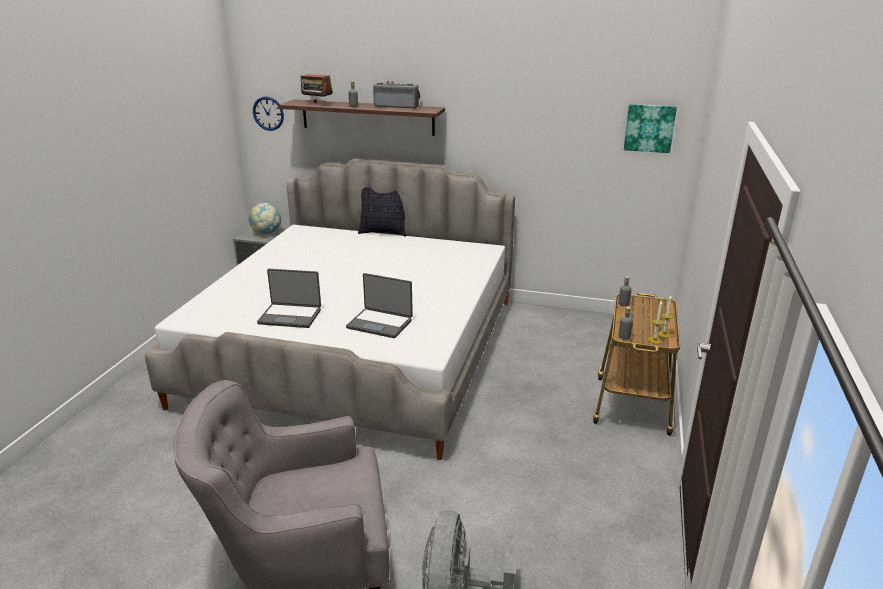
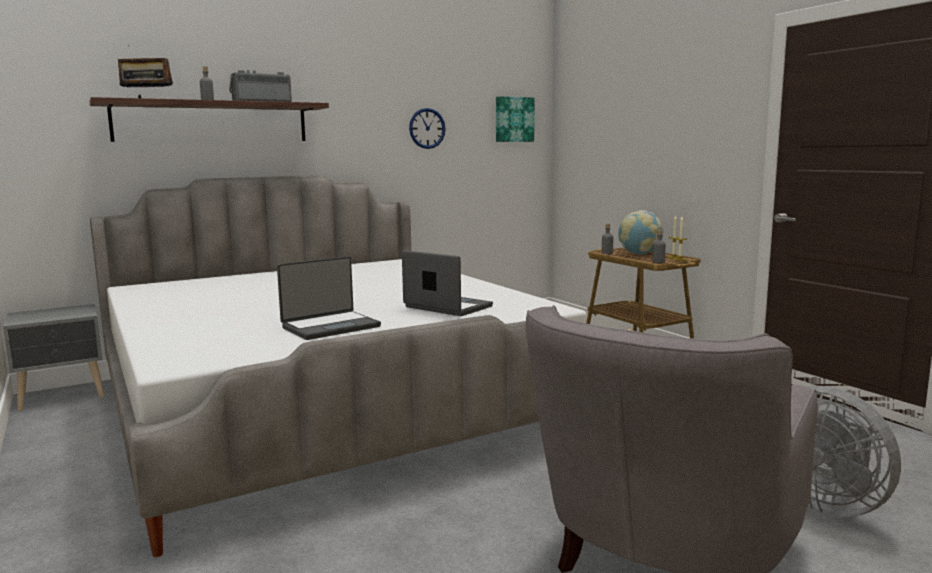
camera: 45 degrees left, 15 degrees down
(266, 233) = (54, 313): globe -> globe (639, 254)
(268, 113) = (42, 123): wall clock -> wall clock (427, 128)
(380, 323) = (446, 307): laptop -> laptop turned 120 degrees counterclockwise
(383, 232) = (258, 272): pillow -> none

